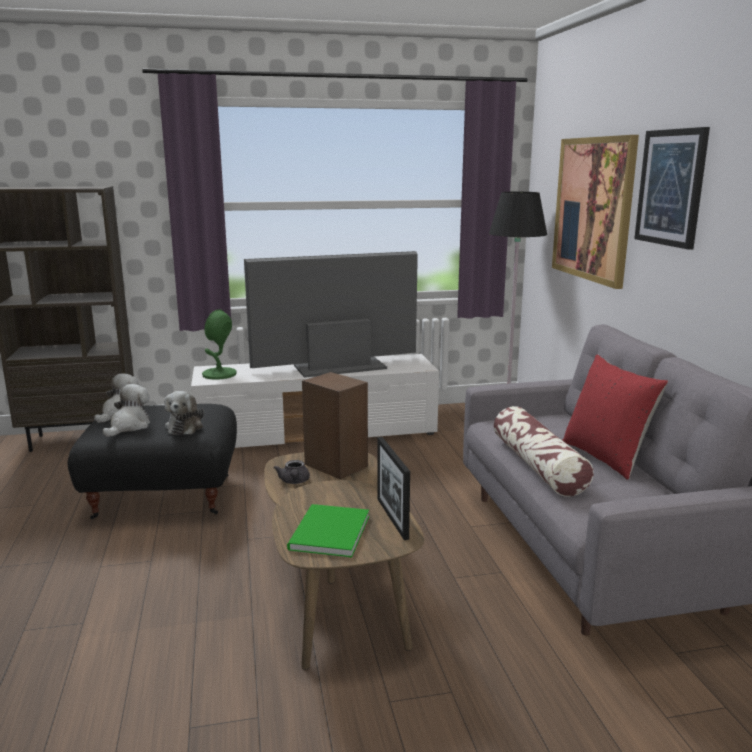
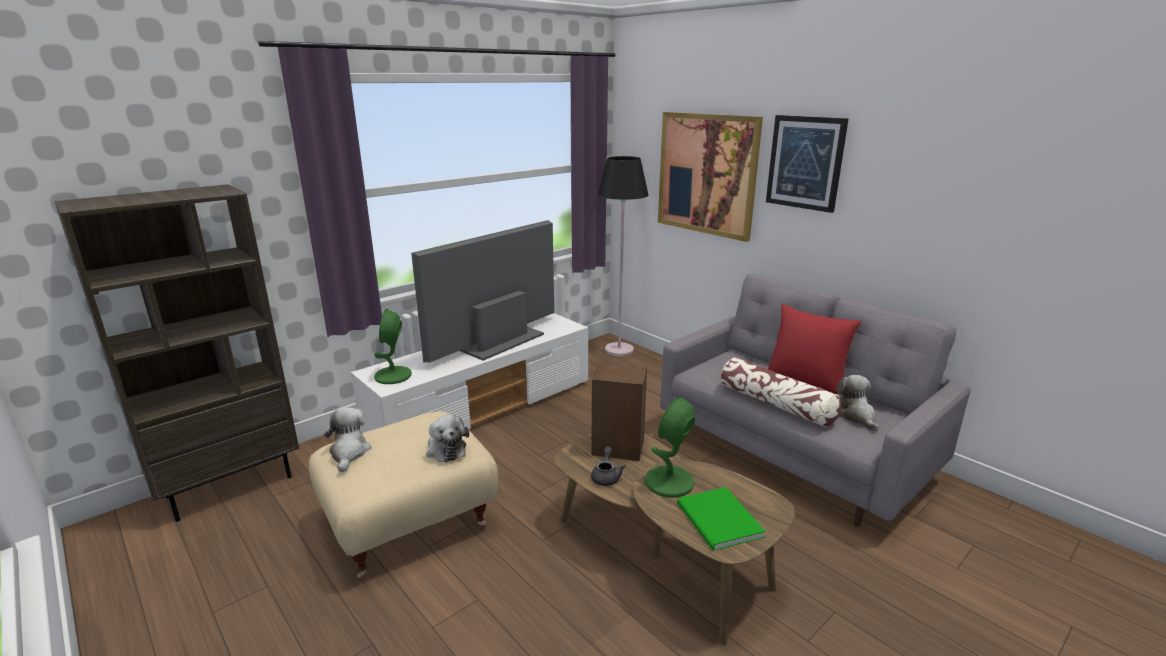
camera: 30 degrees left, 5 degrees up
(129, 426) = (385, 466): plush toy -> plush toy (856, 416)
(163, 497) = (410, 525): black ottoman -> beige ottoman
(294, 482) = (606, 476): grey teapot -> grey teapot turned 135 degrees counterclockwise
(328, 495) = (669, 482): none -> green table lamp
(392, 518) = (742, 488): picture frame -> none

